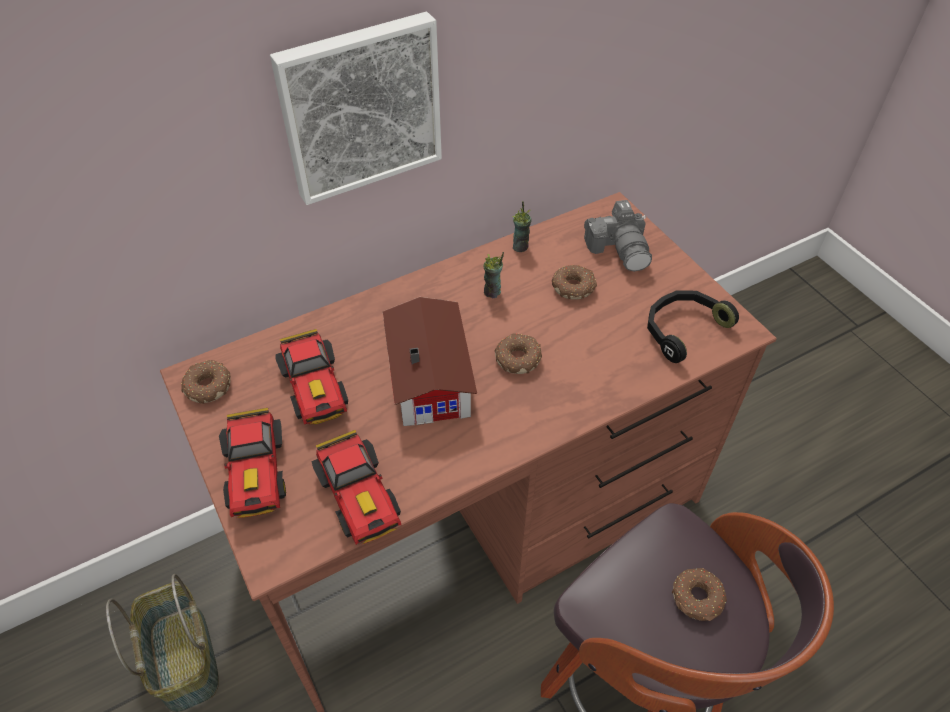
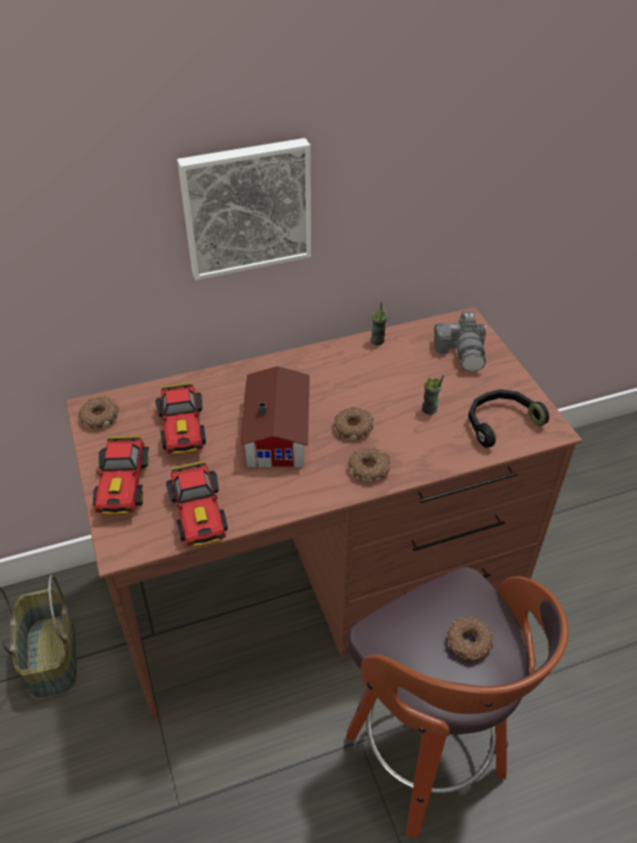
camera: 10 degrees right, 5 degrees down
(492, 292) = (345, 374): cup -> cup (429, 410)
(574, 287) = (415, 378): donut -> donut (370, 469)

